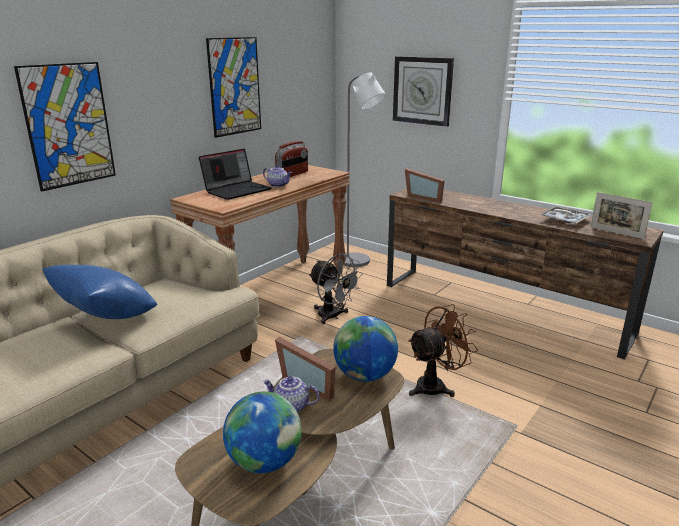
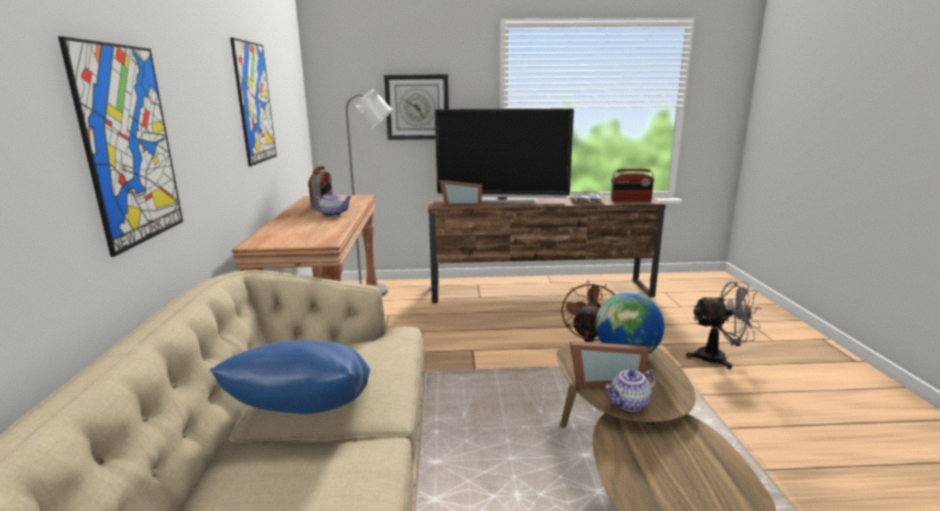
camera: 40 degrees left, 5 degrees down
(237, 190) = (298, 226): laptop -> none
(264, 462) = (683, 462): globe -> none
(333, 316) = (426, 343): grey fan -> grey fan (718, 358)
(473, 201) = (502, 200): none -> television
(616, 233) = (631, 200): picture frame -> radio

